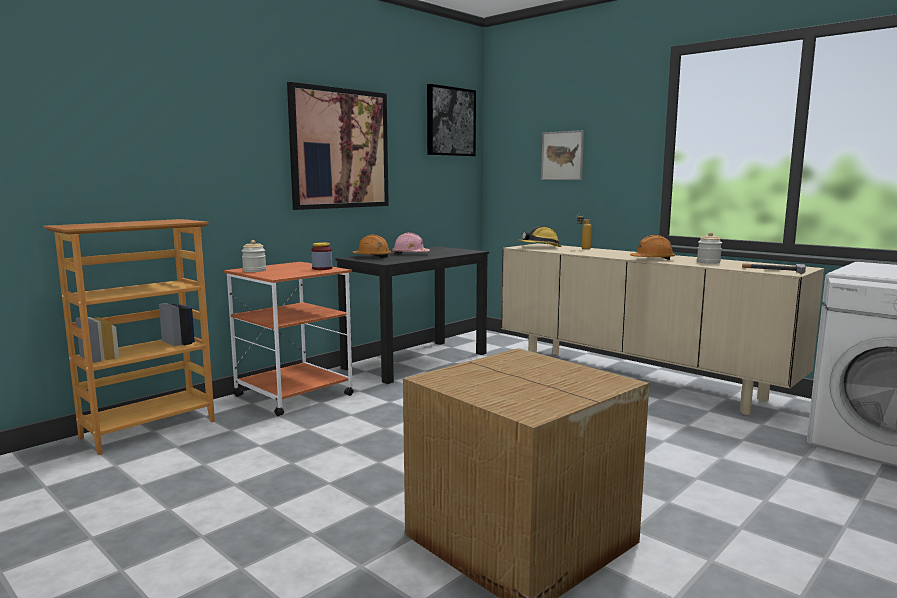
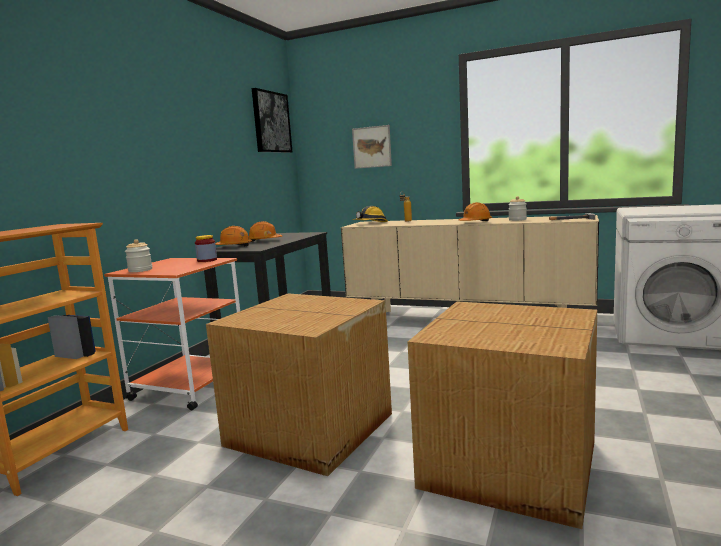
camera: 20 degrees left, 0 degrees up
(340, 149) = (191, 147): picture -> none
(361, 458) = (310, 430): none -> cardboard box
(410, 254) = (264, 241): pink hard hat -> orange hard hat

